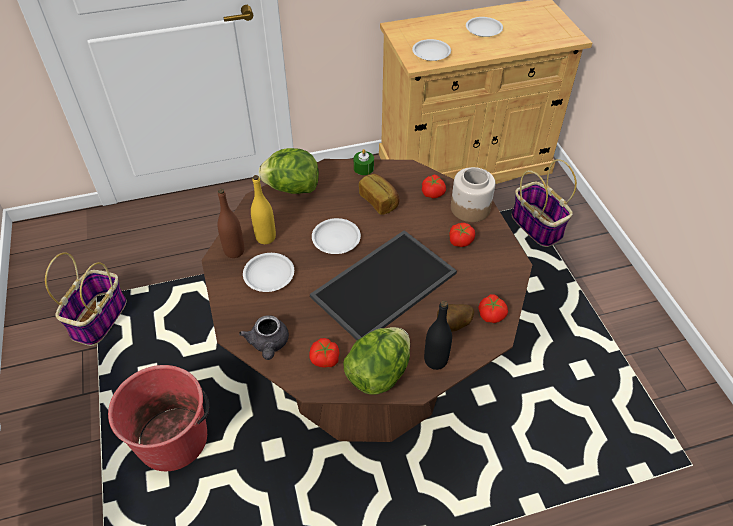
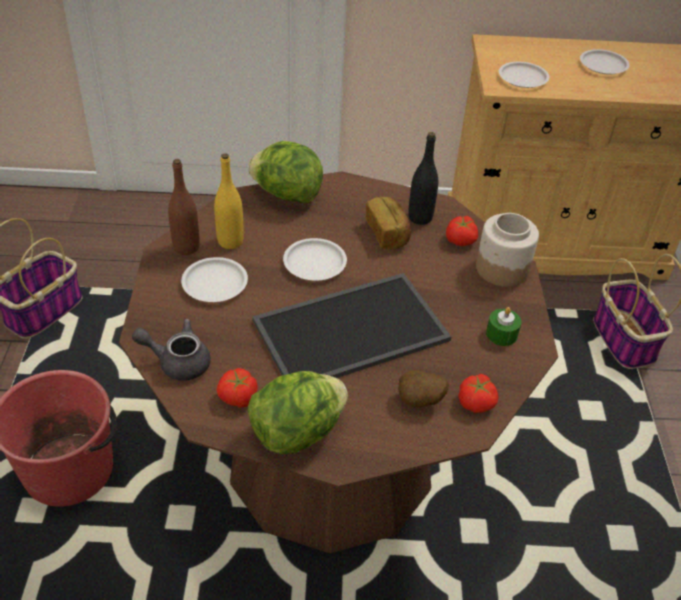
camera: 15 degrees right, 5 degrees down
(268, 344) = (178, 362): grey teapot -> grey teapot turned 90 degrees clockwise
(363, 168) = (385, 192): green candle -> green candle (501, 334)
(435, 360) = (378, 437): black bottle -> black bottle (420, 218)
(460, 240) = (472, 303): tomato -> none

